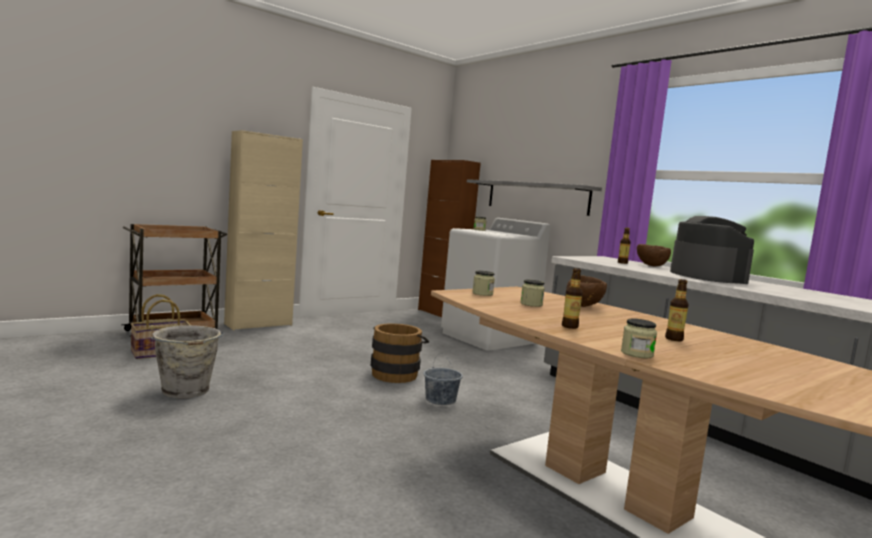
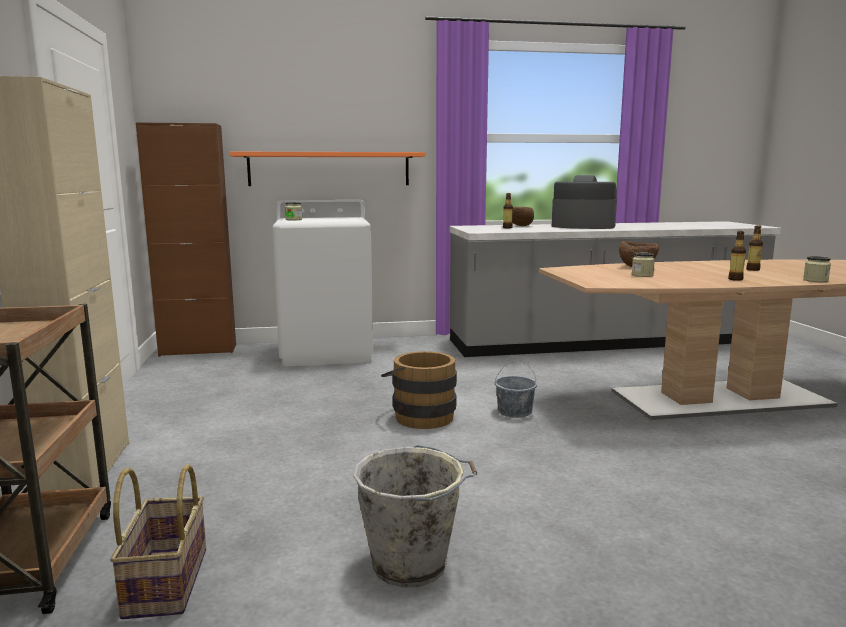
camera: 60 degrees left, 5 degrees up
(482, 294) = (596, 278): jar -> none
(536, 197) = (329, 169): grey shelf -> orange shelf

